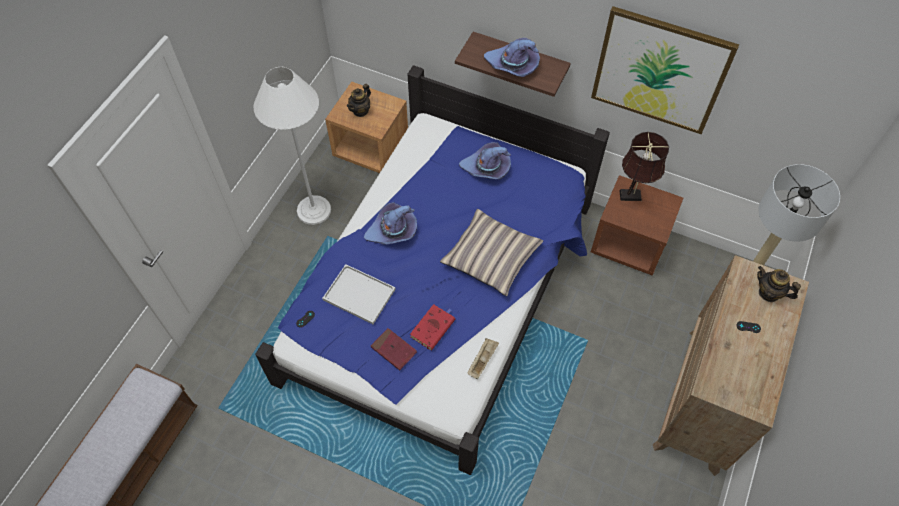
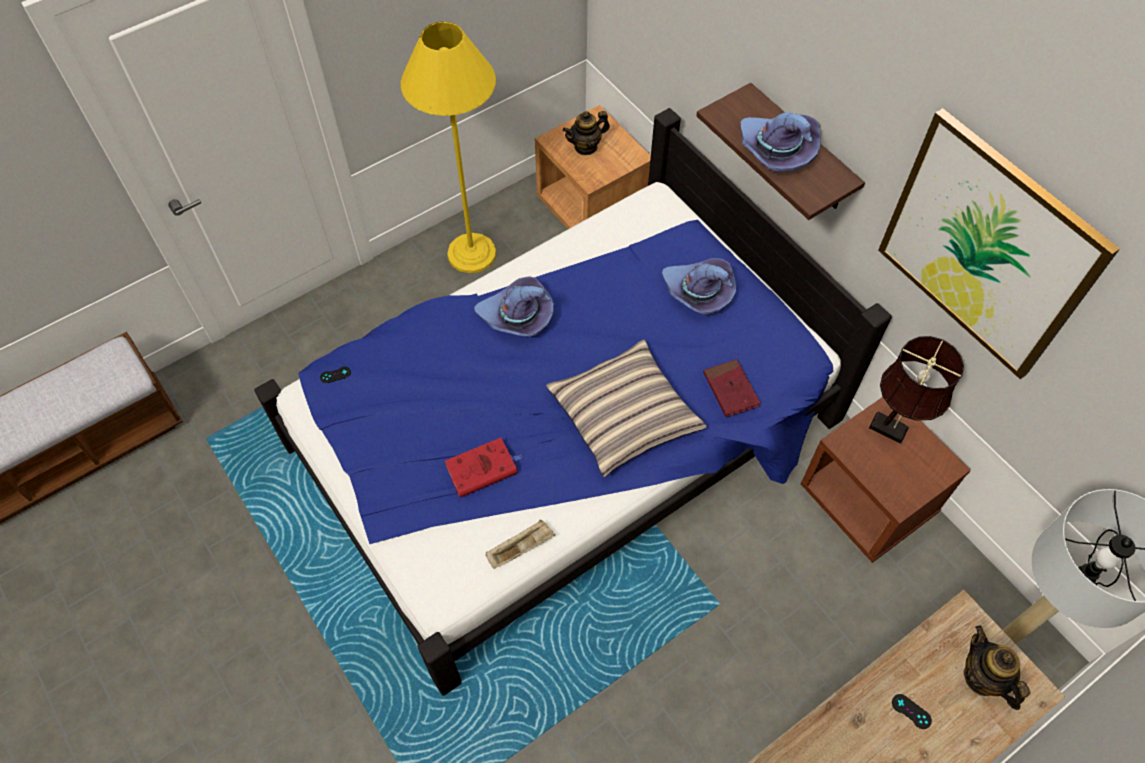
camera: 30 degrees right, 0 degrees up
(314, 210) = (471, 253): white floor lamp -> yellow floor lamp
(360, 294) = (421, 378): white tray -> none
(393, 350) = (414, 471): red book -> red book (730, 390)

